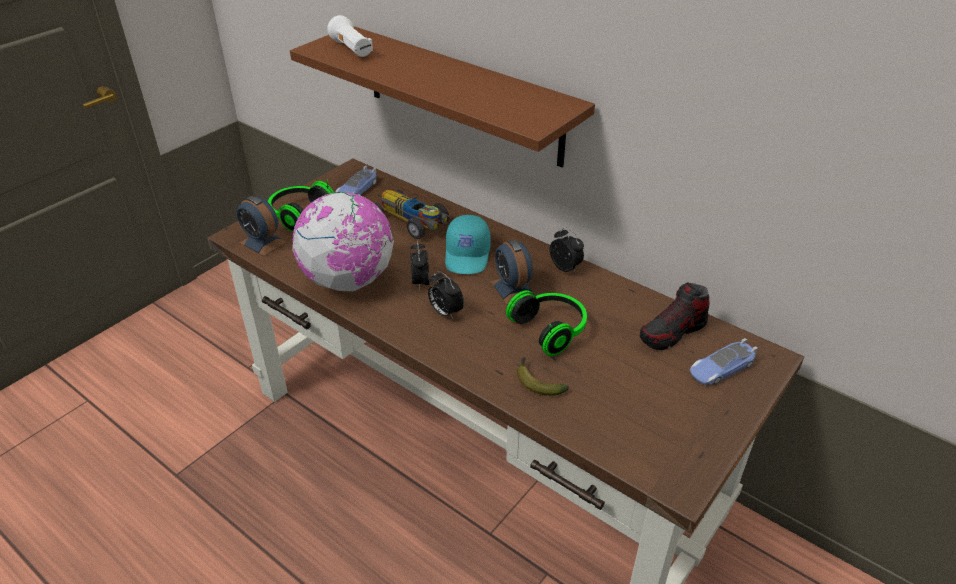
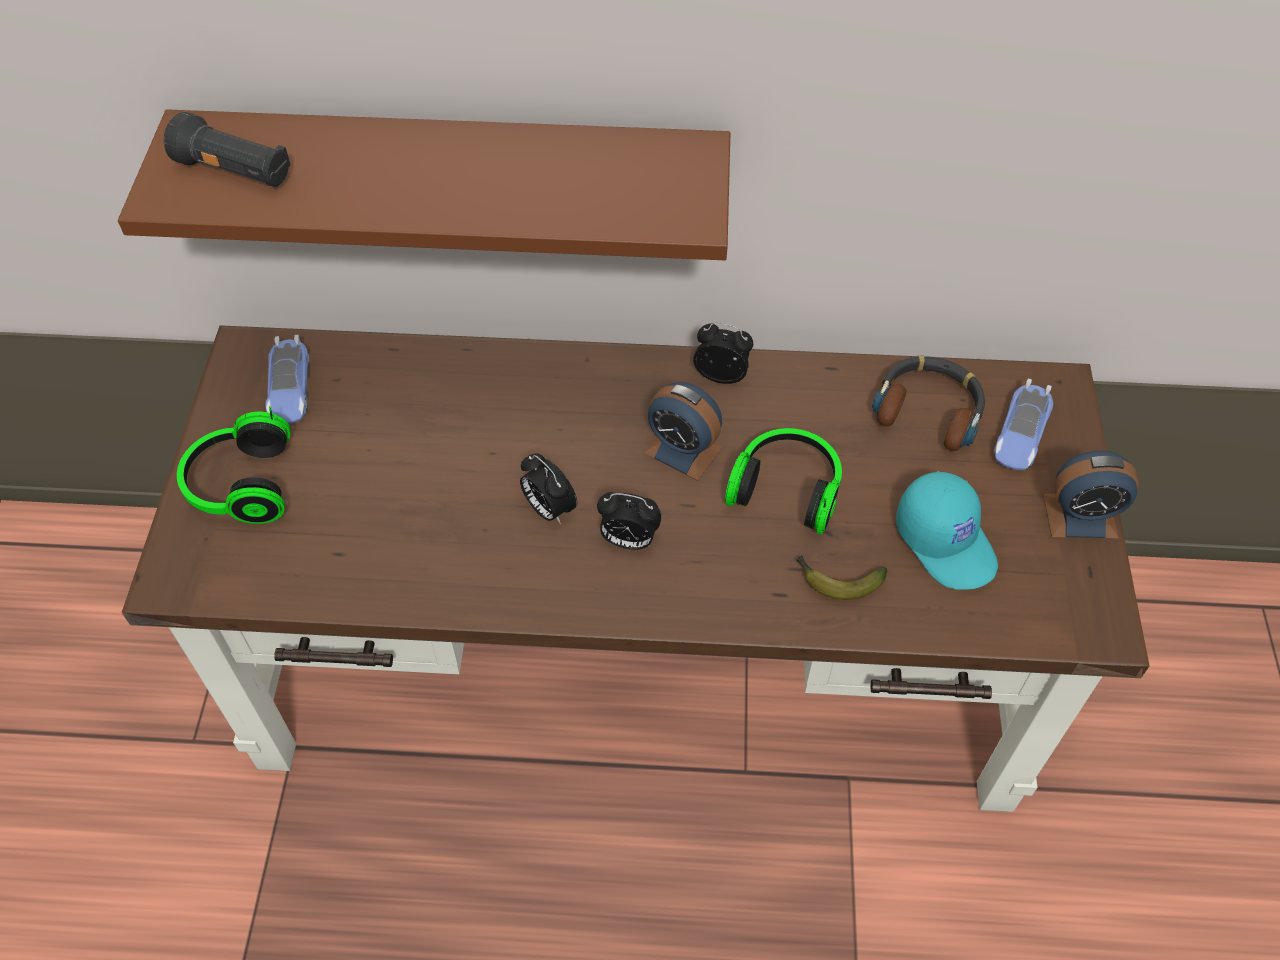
camera: 35 degrees left, 15 degrees up
(262, 242) = (232, 570): alarm clock -> alarm clock (1080, 516)
(349, 281) = (441, 564): globe -> none
(352, 50) = (236, 172): white flashlight -> black flashlight
(413, 222) = (437, 404): toy car -> none
(468, 255) = (573, 424): turquoise cap -> turquoise cap (946, 541)
(672, 332) = (929, 409): shoe -> headphones

